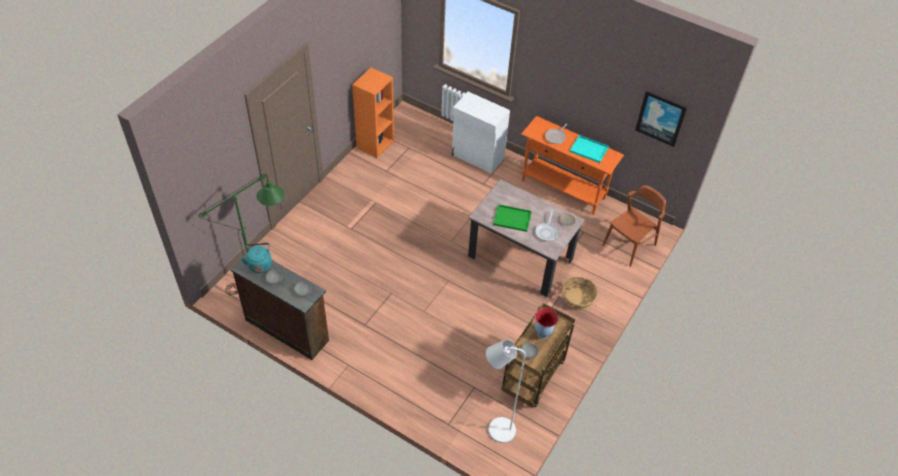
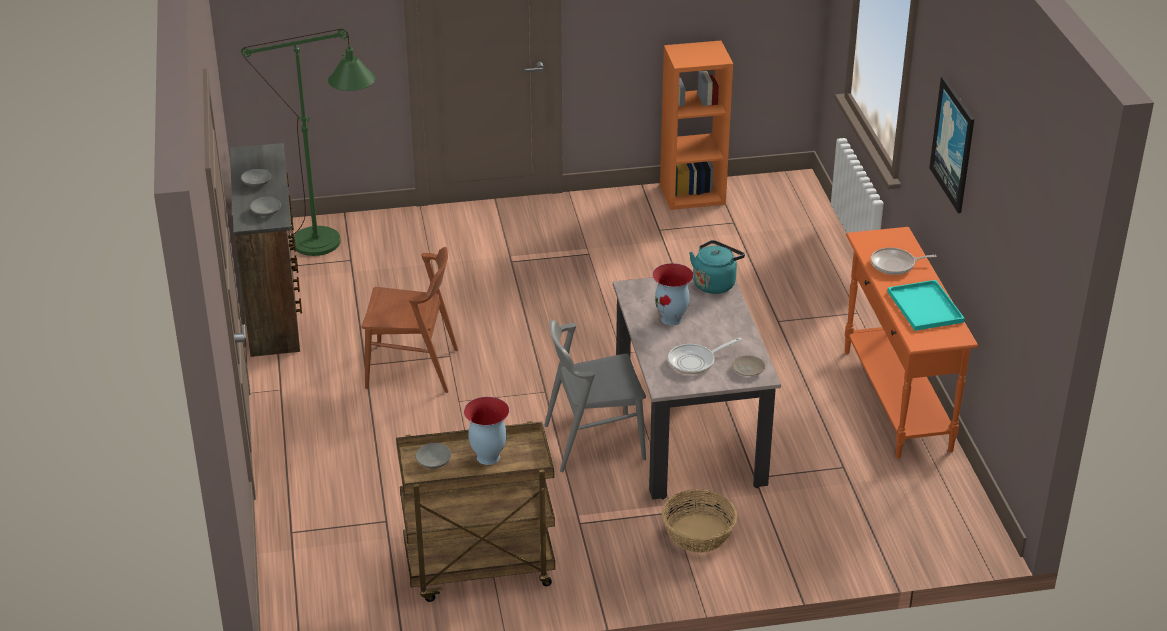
camera: 50 degrees right, 15 degrees down
(260, 264) = (266, 161): turquoise kettle -> turquoise kettle (715, 283)
(477, 157) = (820, 287): white cabinet -> none
(495, 288) = (594, 442): none -> grey chair
(496, 430) = (337, 584): white floor lamp -> none
(513, 218) = (672, 319): green tray -> vase
(629, 245) = (895, 531): brown chair -> brown chair (412, 368)
(661, 118) = (1023, 266): picture -> picture (954, 144)

